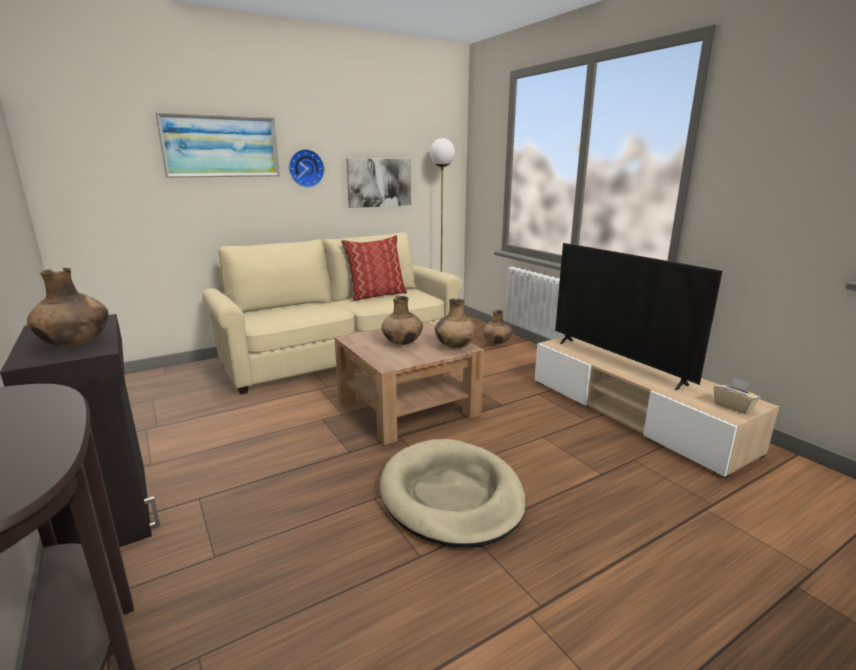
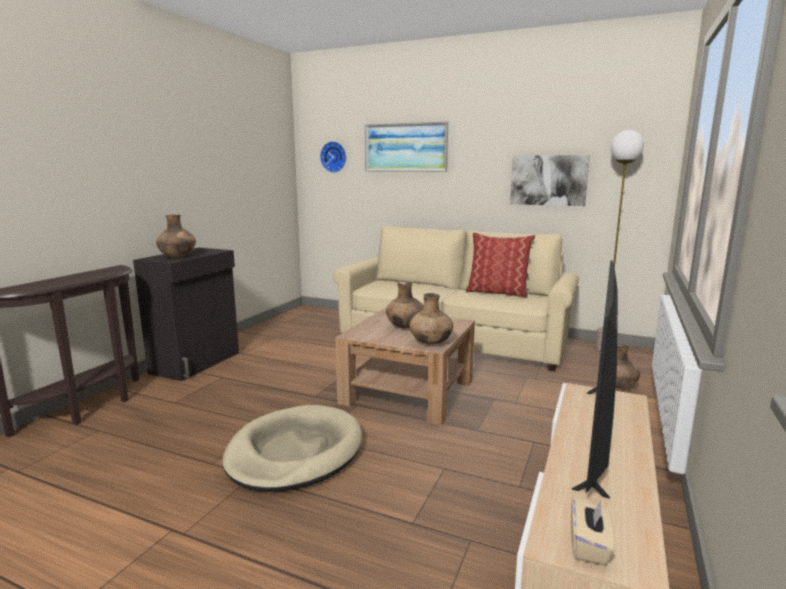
camera: 55 degrees right, 5 degrees down
(305, 168) = (472, 165): wall clock -> wall clock (334, 157)

